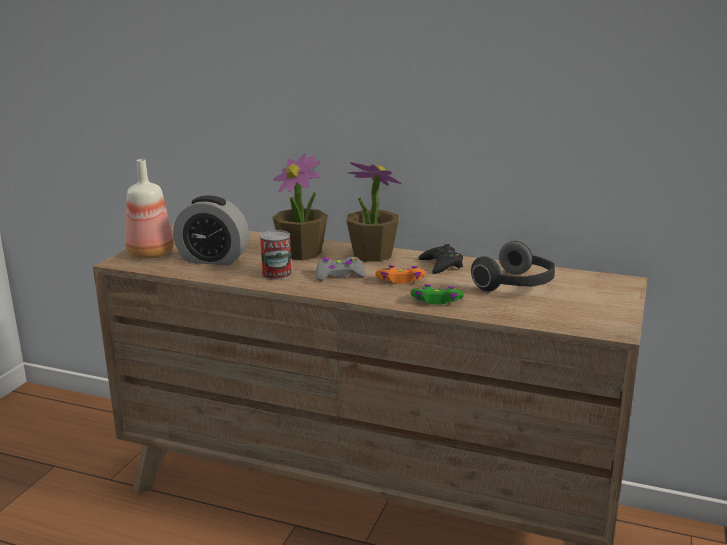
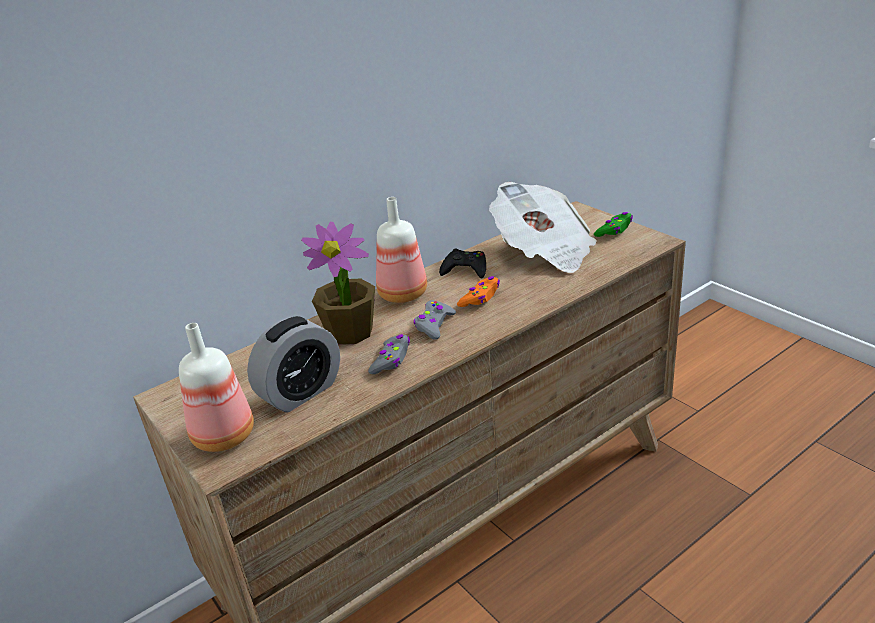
camera: 55 degrees left, 10 degrees up
(277, 274) = (391, 360): can -> grey game controller
(372, 255) = (402, 295): potted plant -> bottle
(436, 301) = (541, 293): green game controller -> green game controller (614, 230)
(516, 286) = (544, 251): headphones -> newspaper

